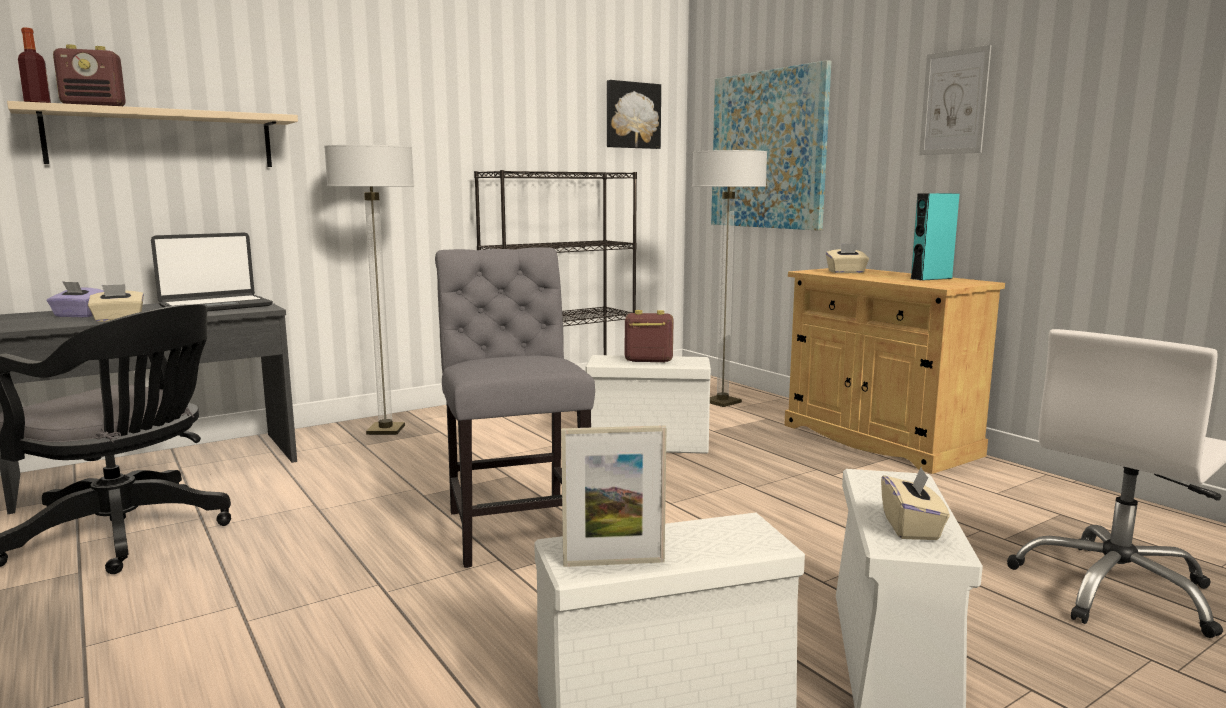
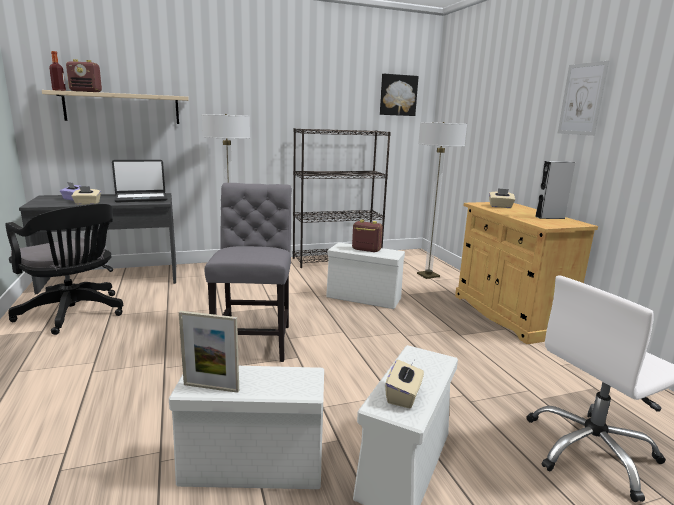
camera: 15 degrees right, 5 degrees up
(768, 150) = (475, 121): picture -> none
(931, 278) = (550, 217): turquoise speaker -> grey speaker

